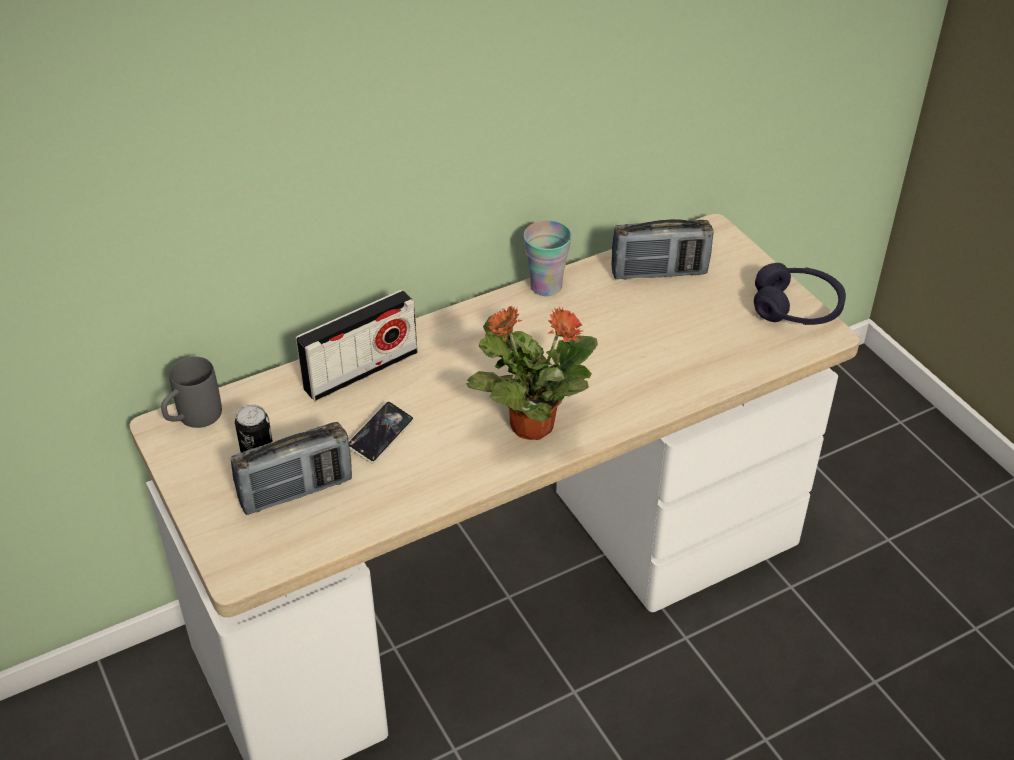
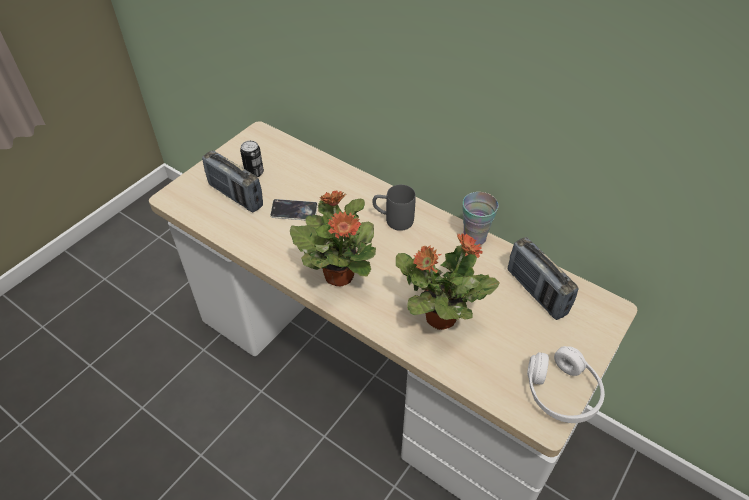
camera: 65 degrees right, 5 degrees up
(192, 419) = (269, 140): grey mug -> grey mug (393, 220)
(361, 370) = (342, 184): radio -> none
(651, 360) = (439, 317): none -> potted plant
(796, 308) = (561, 392): purple headphones -> white headphones

